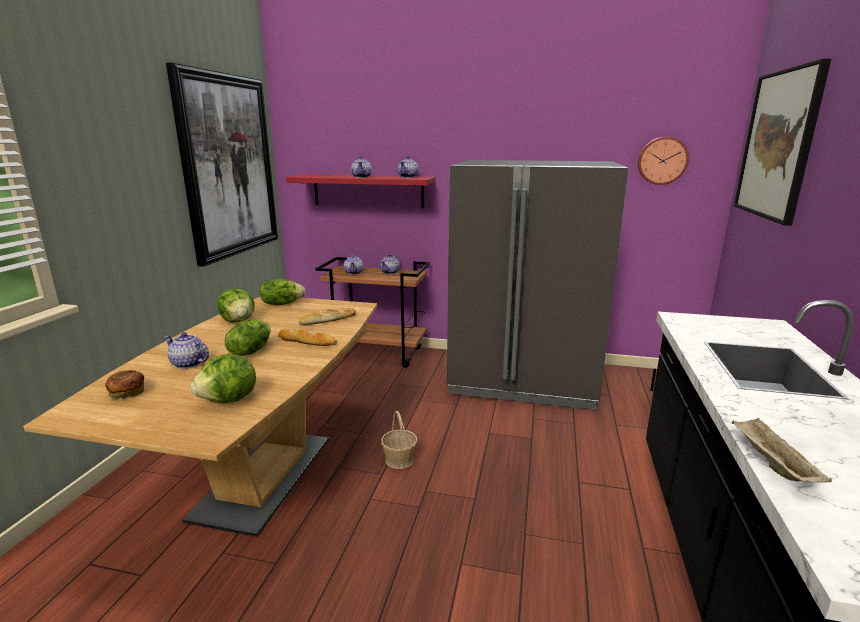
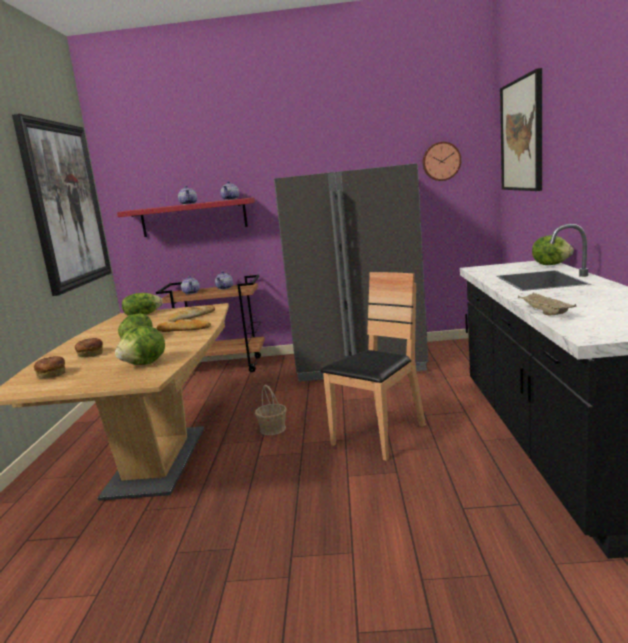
camera: 10 degrees left, 5 degrees down
(188, 364) = (90, 354): teapot -> bread
(238, 321) = (111, 329): lettuce -> lettuce (551, 264)
(516, 504) = (380, 436): none -> brown chair

